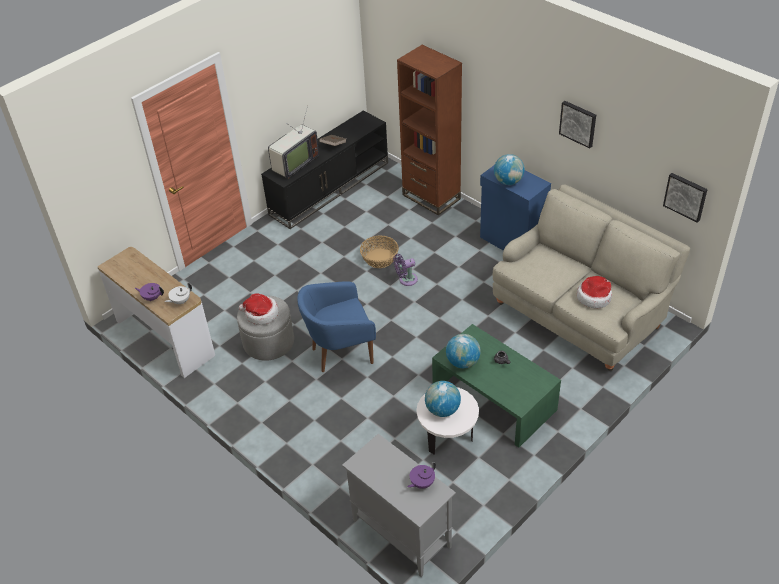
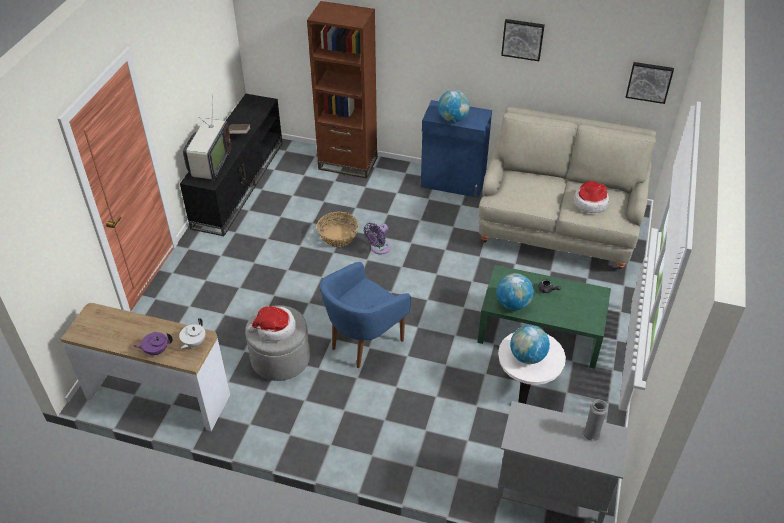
camera: 30 degrees left, 0 degrees up
(422, 483) = (591, 432): purple teapot -> grey vase

